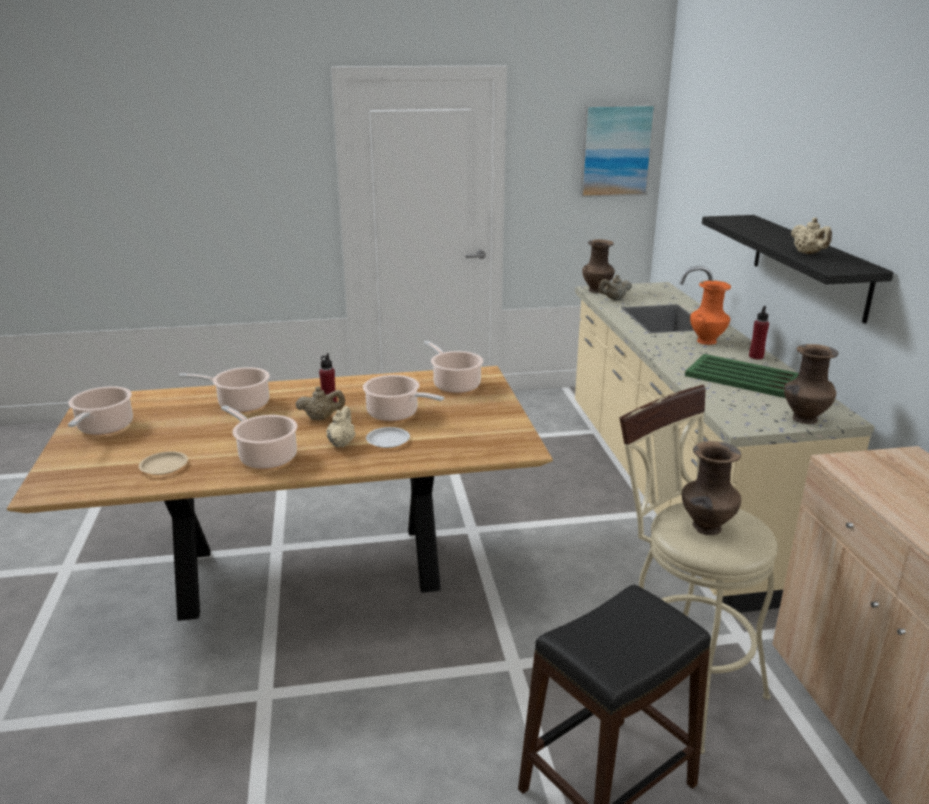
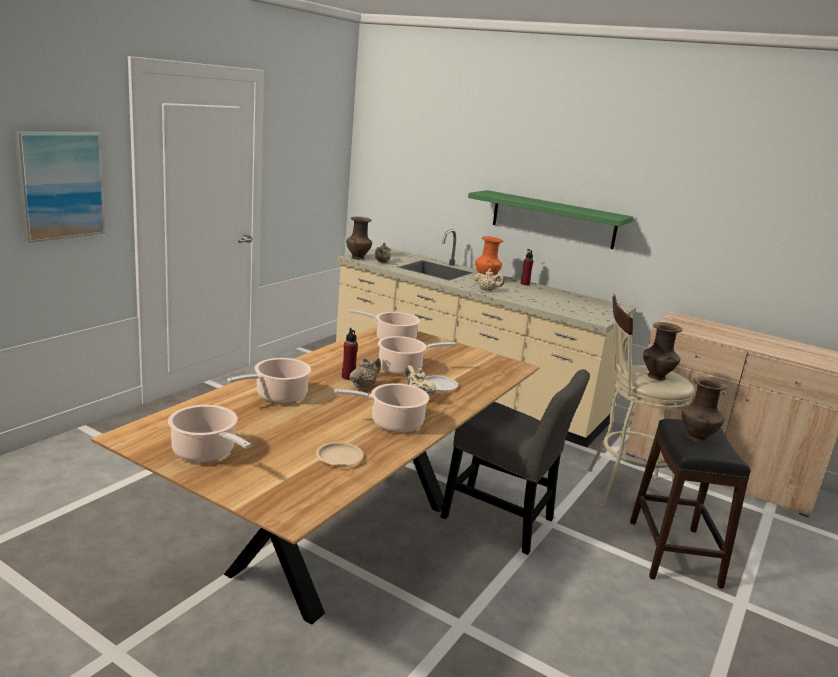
camera: 50 degrees left, 5 degrees down
(467, 634) = (503, 521): none -> grey chair
(615, 150) = (328, 145): picture -> picture (60, 185)
(741, 377) = (543, 296): green tray -> none
(803, 419) = (610, 311): brown vase -> brown vase (696, 438)
(808, 253) = (580, 210): beige teapot -> beige teapot (487, 290)
(809, 265) = (553, 219): black shelf -> green shelf

